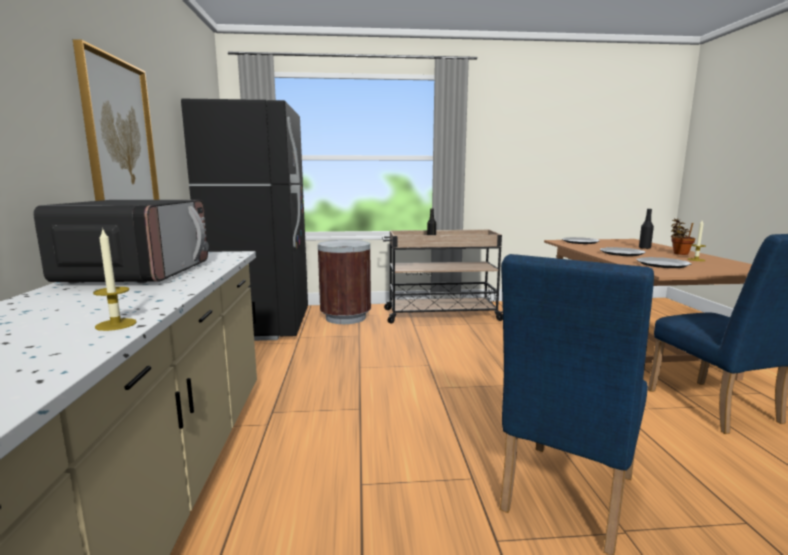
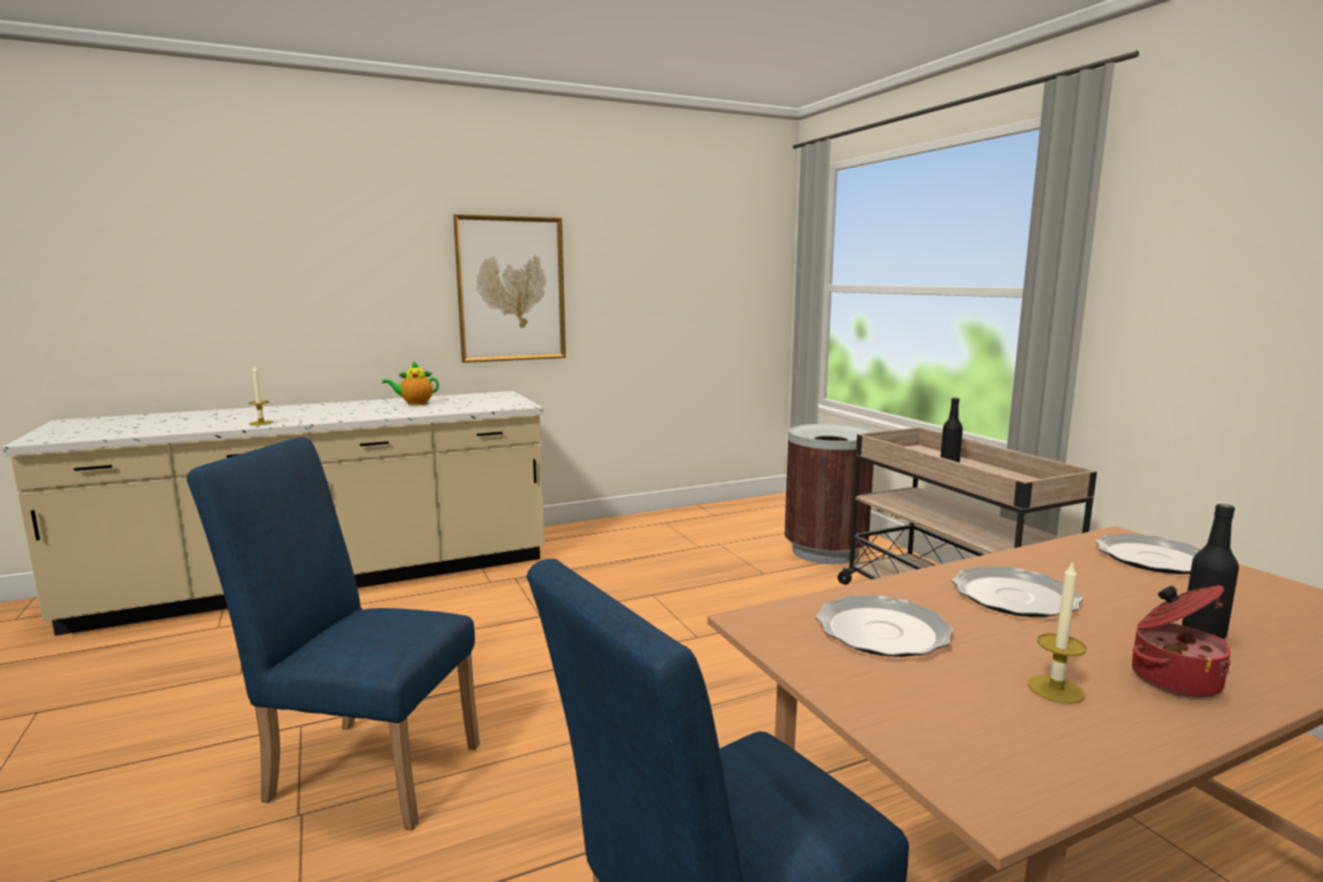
camera: 70 degrees right, 0 degrees up
(138, 273) = (414, 404): microwave -> teapot
(262, 325) = (736, 518): black fridge -> none
(679, 253) = (1173, 678): potted plant -> cooking pot

